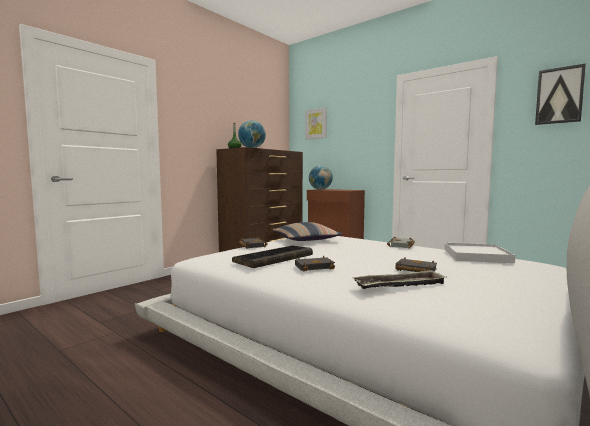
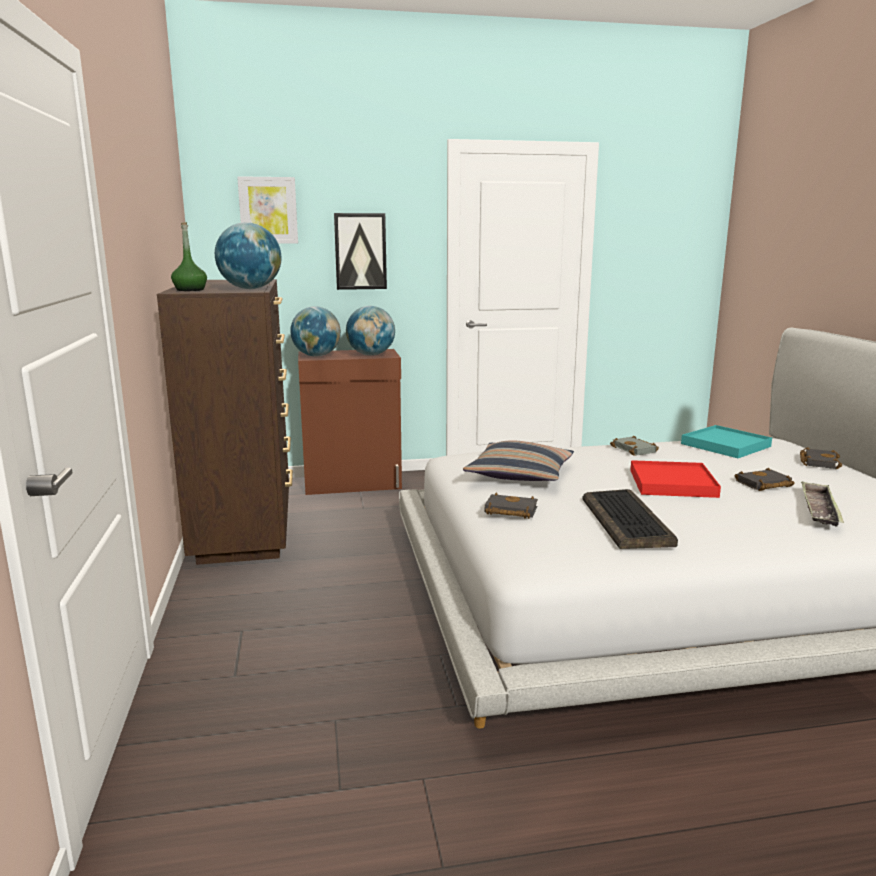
camera: 50 degrees left, 10 degrees up
(315, 267) = (704, 516): black book -> black book (817, 462)
(342, 190) = (371, 355): none -> globe
(359, 256) = (672, 483): none -> red tray
(476, 256) = (725, 445): white tray -> turquoise tray
(559, 95) = (664, 213): picture -> picture (360, 251)

